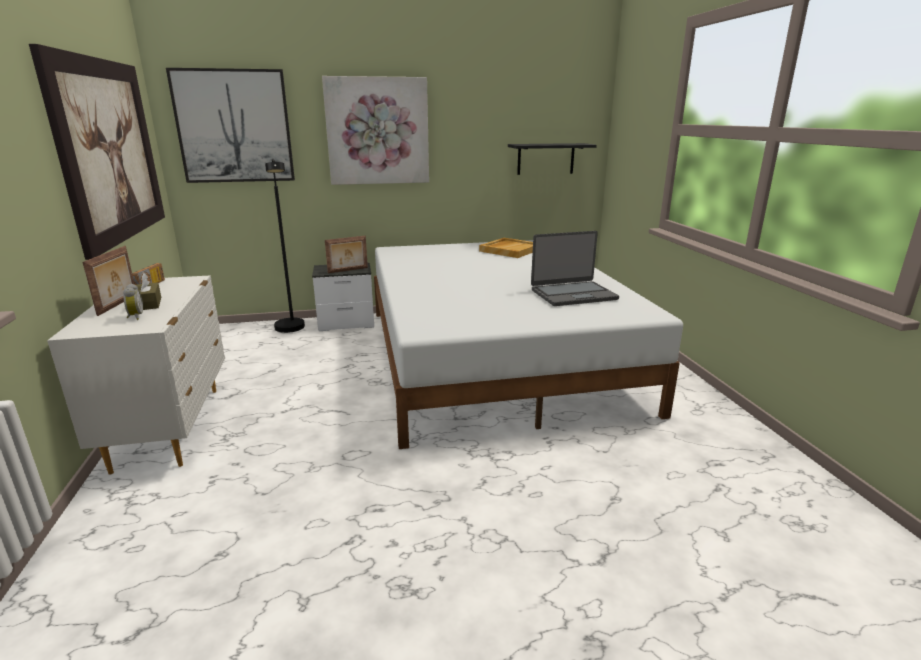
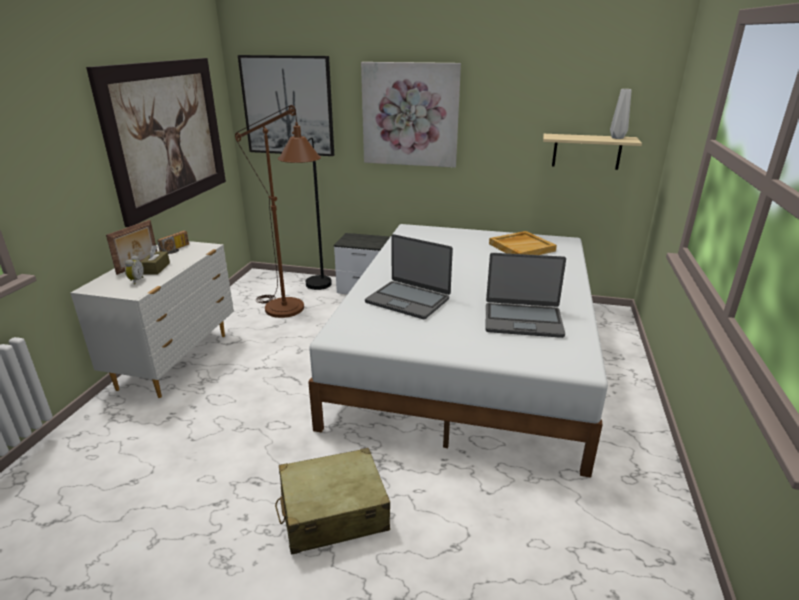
camera: 25 degrees right, 5 degrees up
(280, 355) = (291, 312): none -> brown floor lamp
(348, 270) = (367, 243): picture frame -> none
(456, 297) = (408, 300): none -> laptop
(482, 508) = (333, 512): none -> beige suitcase
(545, 159) = (586, 151): black shelf -> beige shelf
(572, 143) = (617, 138): none -> grey vase

